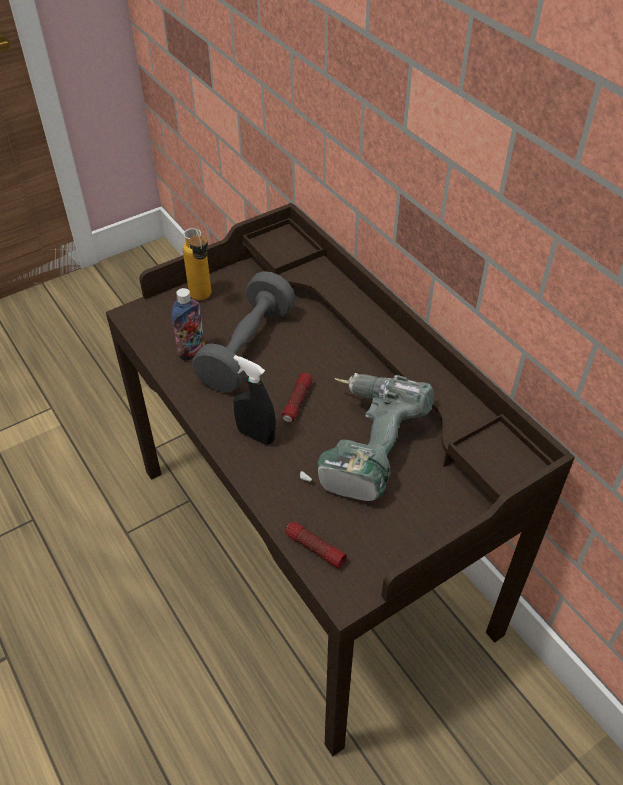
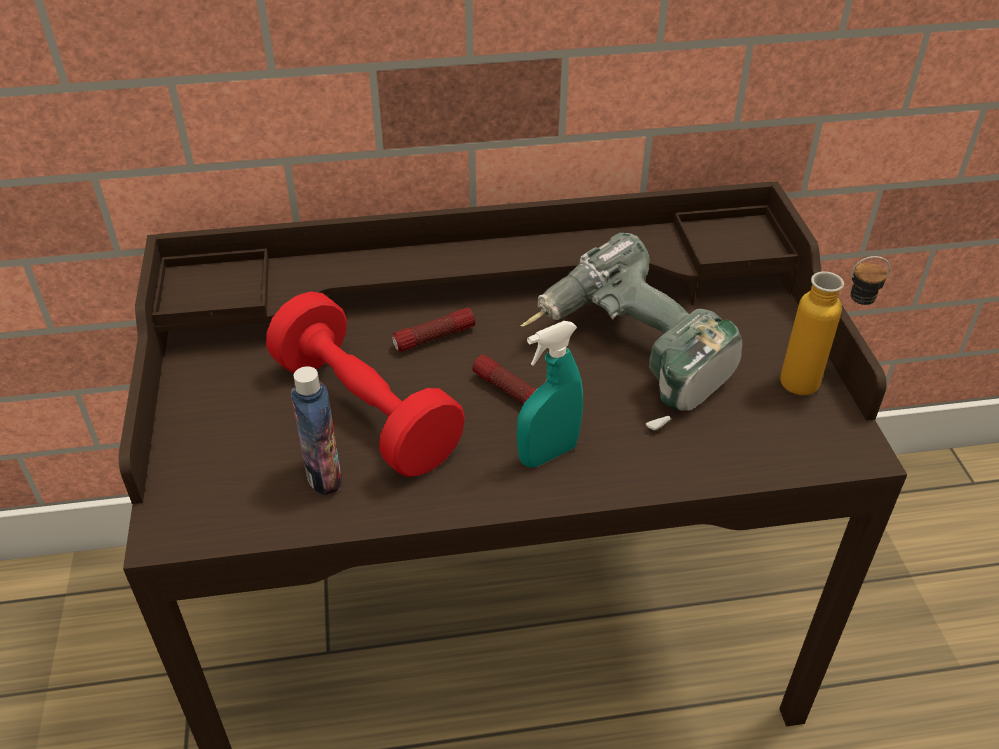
camera: 65 degrees left, 5 degrees down
(203, 300) = (214, 429): bottle -> bottle (815, 384)
(247, 348) = (365, 411): grey dumbbell -> red dumbbell
(256, 435) = (548, 454): black spray bottle -> turquoise spray bottle
(315, 549) = (775, 456): flashlight -> flashlight (434, 338)

